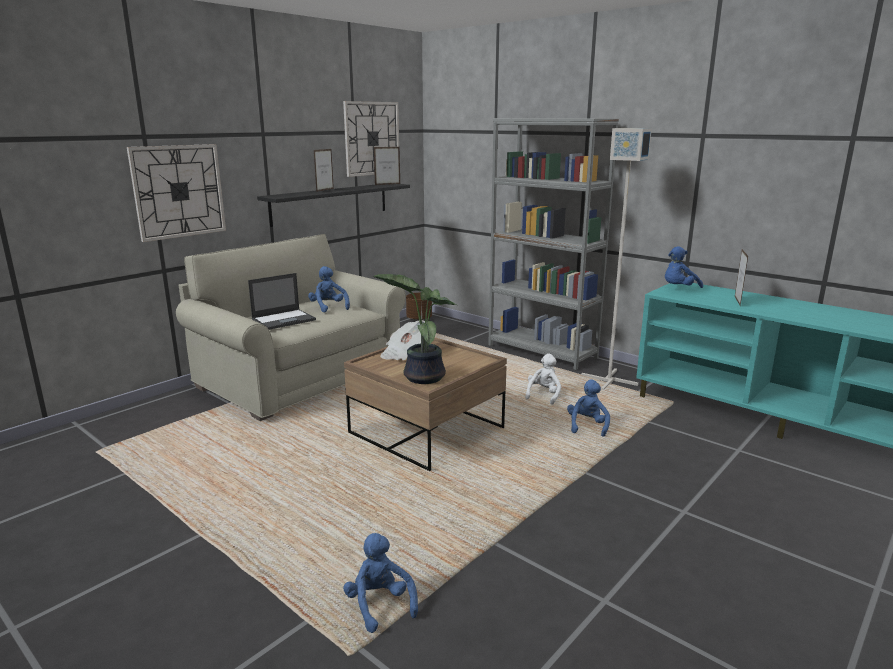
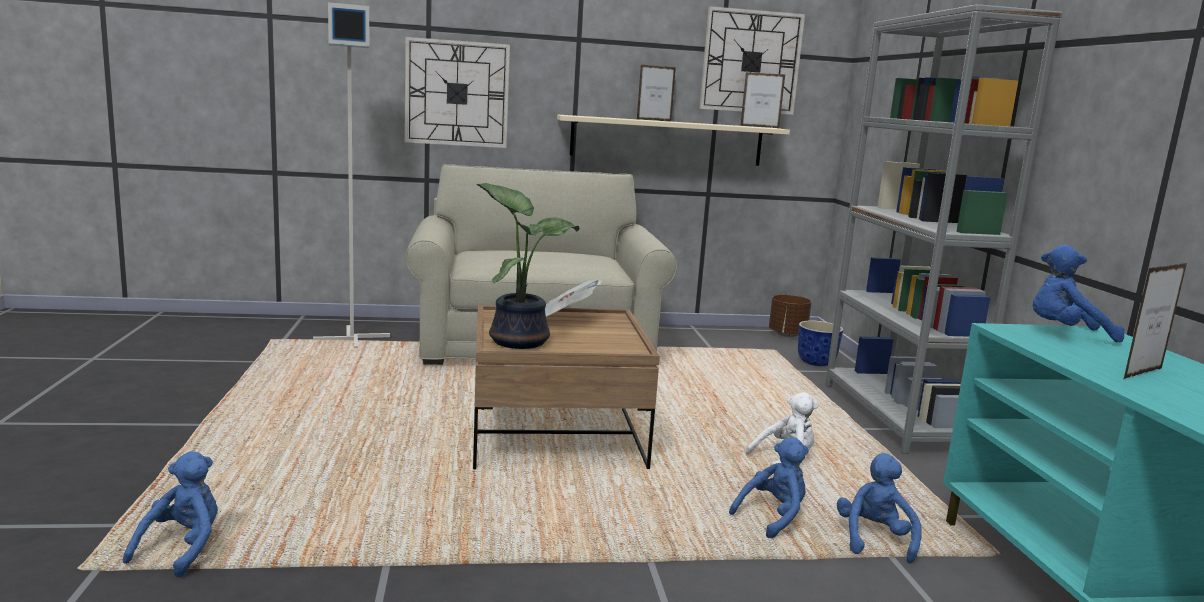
camera: 40 degrees right, 5 degrees down
(284, 319) = (504, 257): laptop -> none
(328, 307) = (577, 260): blue plush toy -> blue plush toy (874, 539)
(331, 203) = (667, 141): black shelf -> beige shelf
(462, 333) = (816, 362): none -> planter
(608, 380) = (934, 483): grey floor lamp -> grey floor lamp (351, 338)

